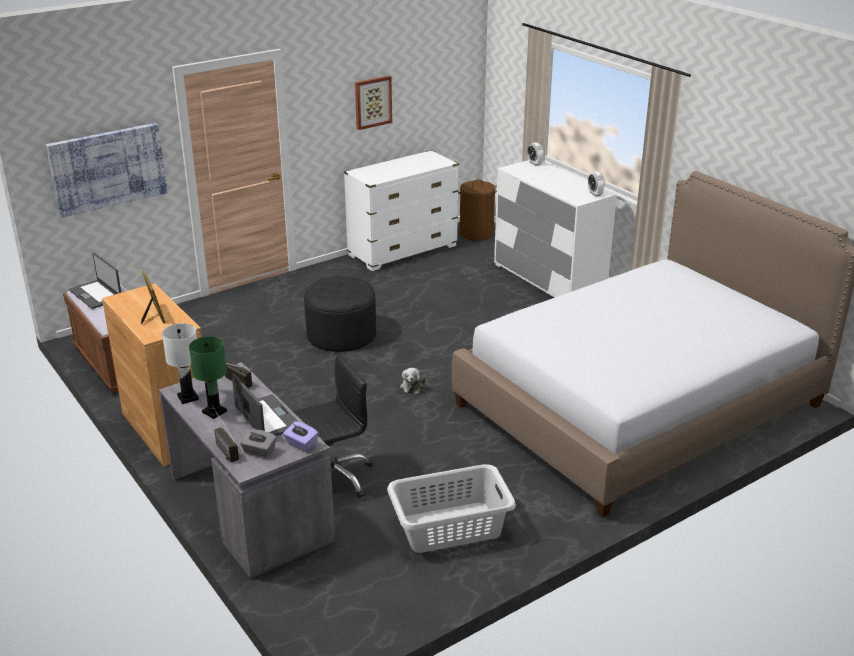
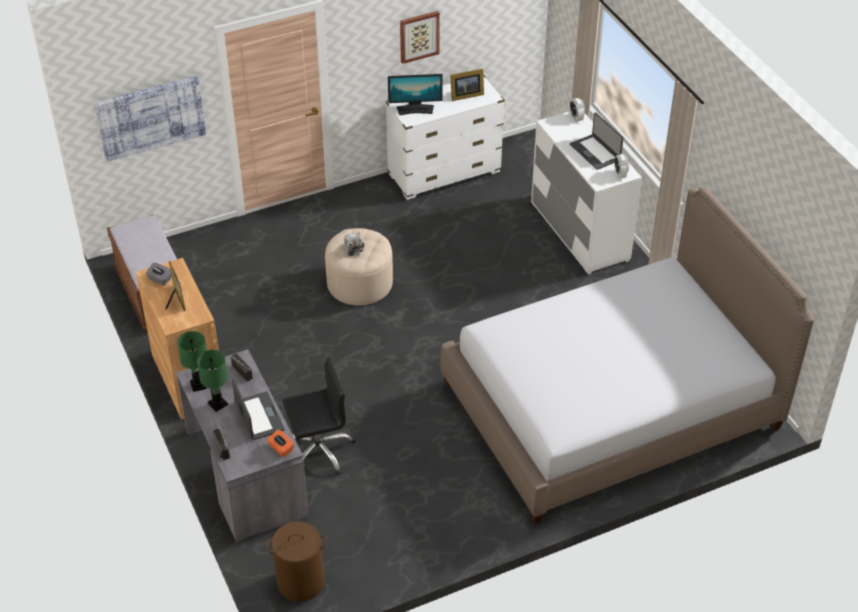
camera: 10 degrees right, 15 degrees up
(96, 294) = (135, 236): laptop -> laptop (595, 152)
(188, 397) = (198, 385): white table lamp -> green table lamp
(259, 451) = (246, 451): grey tissue box -> grey tissue box (160, 279)
(301, 444) = (281, 449): purple tissue box -> orange tissue box
(341, 335) = (360, 283): black ottoman -> beige ottoman
(375, 174) = (415, 109): none -> monitor
(412, 386) = (410, 356): plush toy -> plush toy (354, 247)
(420, 163) = (465, 95): none -> picture frame
(451, 528) = (405, 516): grey laundry basket -> none
(476, 233) = (526, 155): brown laundry basket -> brown laundry basket (301, 582)

